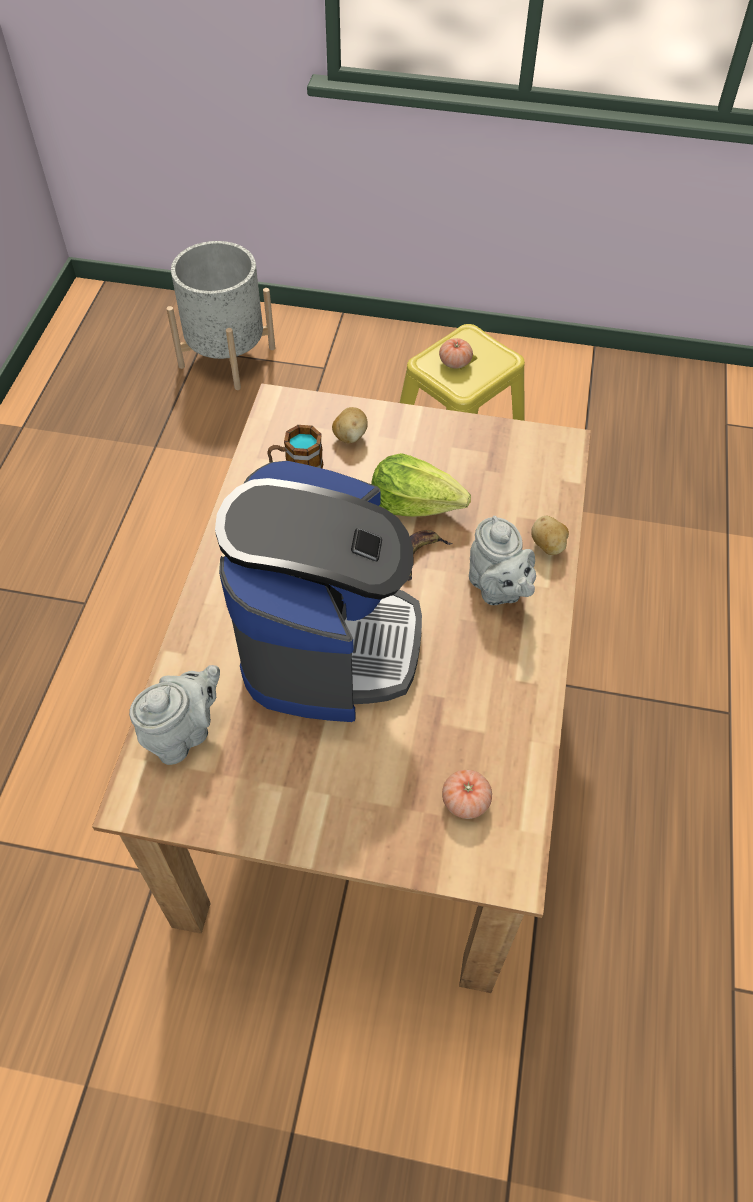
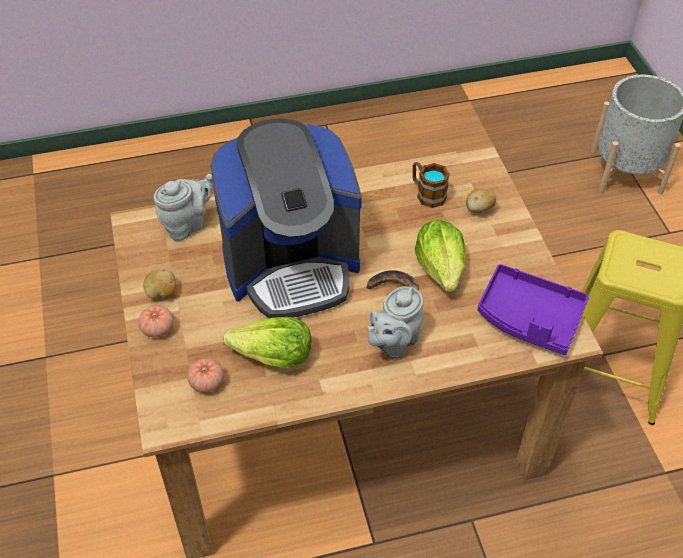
camera: 65 degrees right, 5 degrees down
(183, 733) = (187, 224): grey teapot -> grey teapot turned 60 degrees counterclockwise
(455, 362) = (640, 258): tomato -> tomato (157, 329)
(460, 714) = (273, 357): none -> lettuce
(521, 463) = (529, 318): none -> purple tray
(548, 546) = (455, 361): potato -> potato (162, 293)

